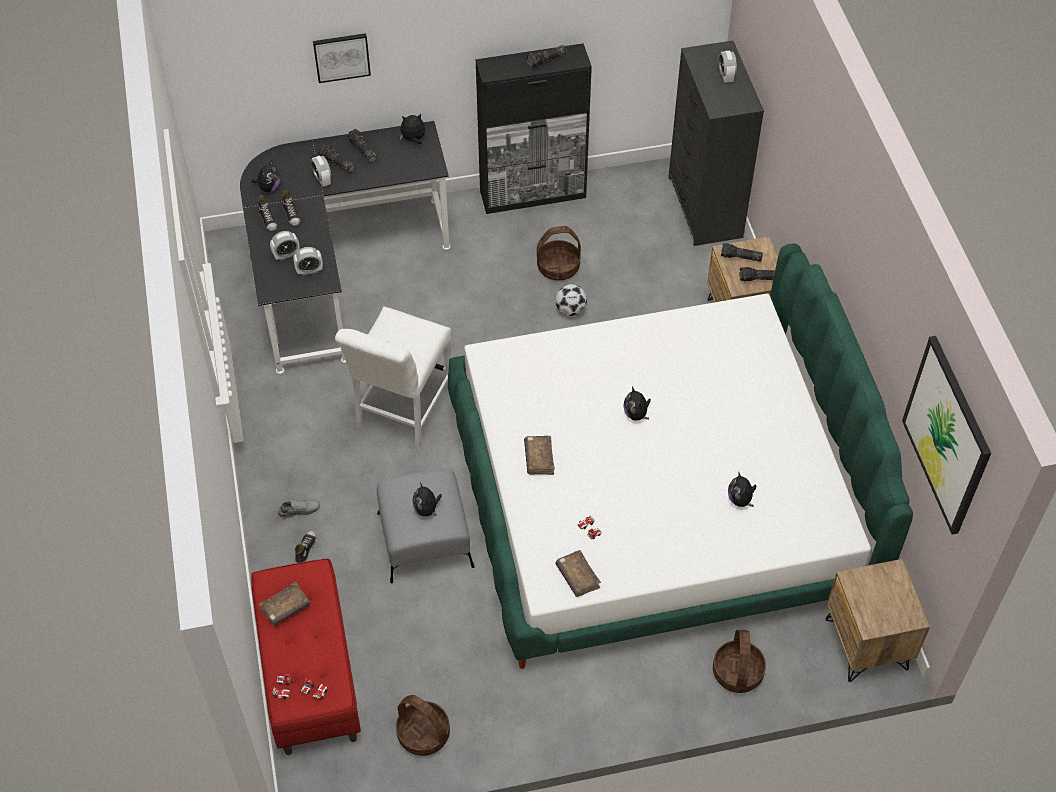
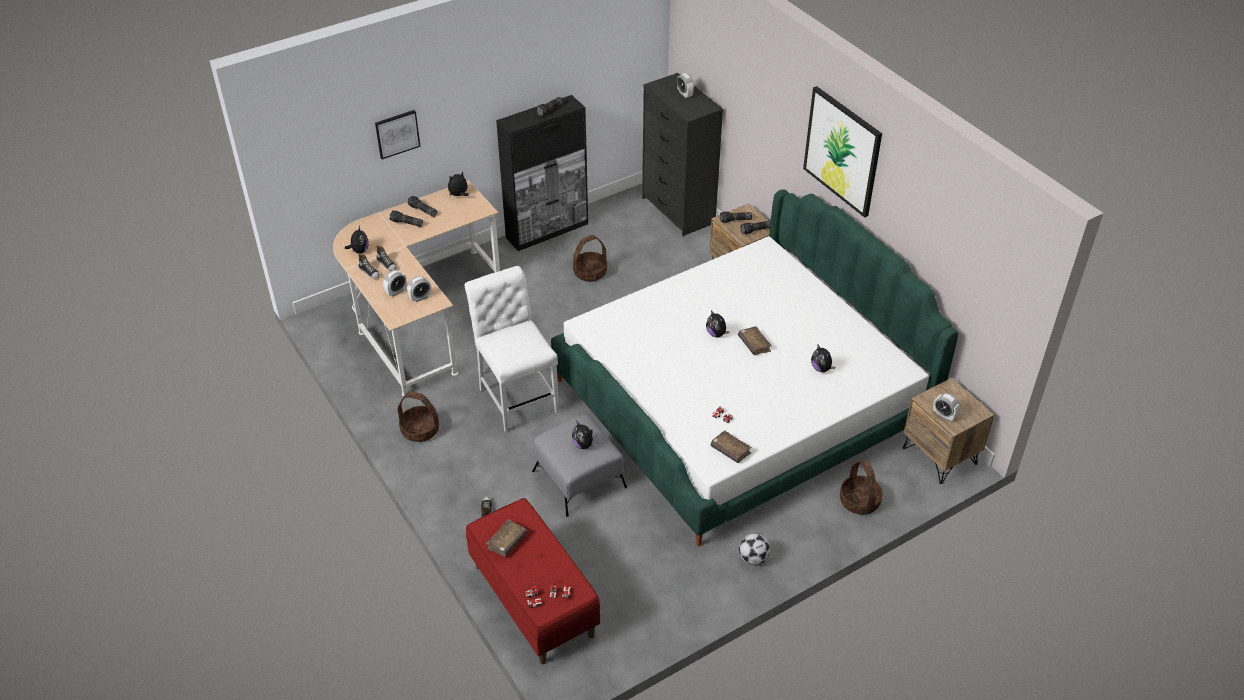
camera: 20 degrees left, 10 degrees down
(299, 510) = (467, 486): grey shoe -> none
(322, 180) = (400, 236): alarm clock -> alarm clock (944, 415)
(336, 270) = (418, 315): black desk -> beige desk
(401, 412) = (517, 397): white chair -> white chair turned 150 degrees clockwise
(423, 734) = (645, 615): basket -> basket (420, 430)
(539, 458) = (659, 381): brown book -> brown book (754, 344)
(570, 310) = (613, 298): football -> football (753, 558)
(947, 435) = (979, 253): picture -> picture (842, 151)

